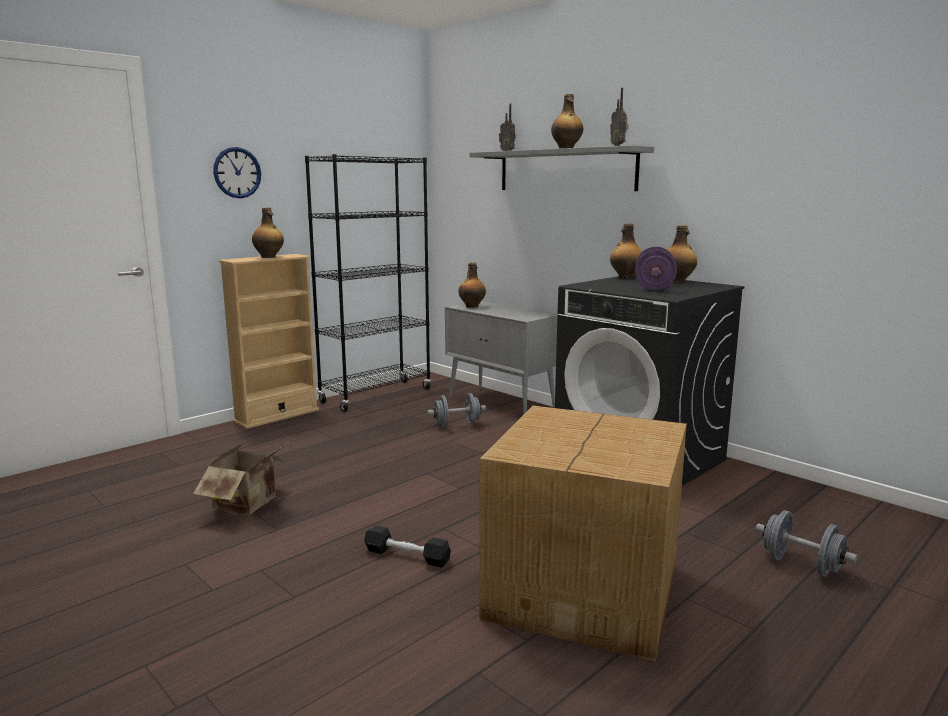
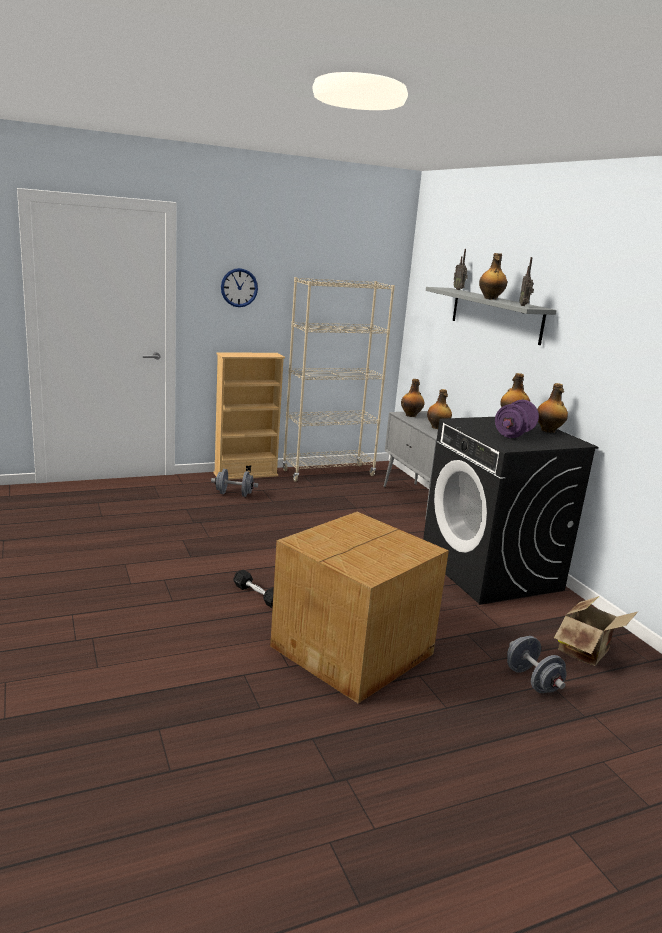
camera: 20 degrees right, 5 degrees up
(250, 504) = (185, 535): cardboard box -> cardboard box (587, 653)
(269, 257) = (253, 354): bottle -> bottle (437, 427)
(376, 396) = (328, 473): black bookcase -> beige bookcase
(456, 425) = (369, 511): grey dumbbell -> grey dumbbell (234, 494)

